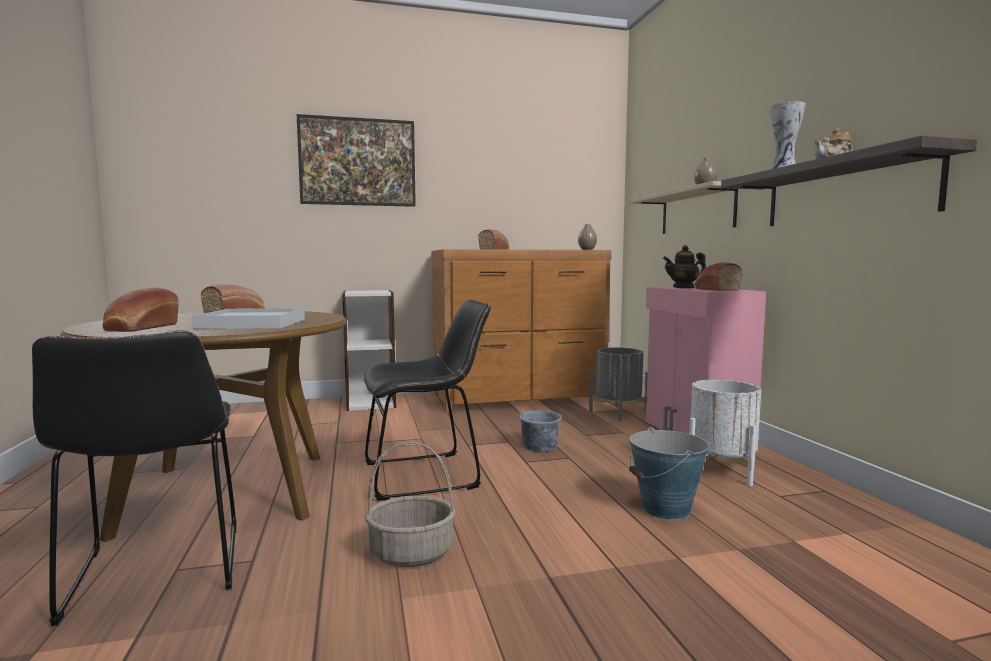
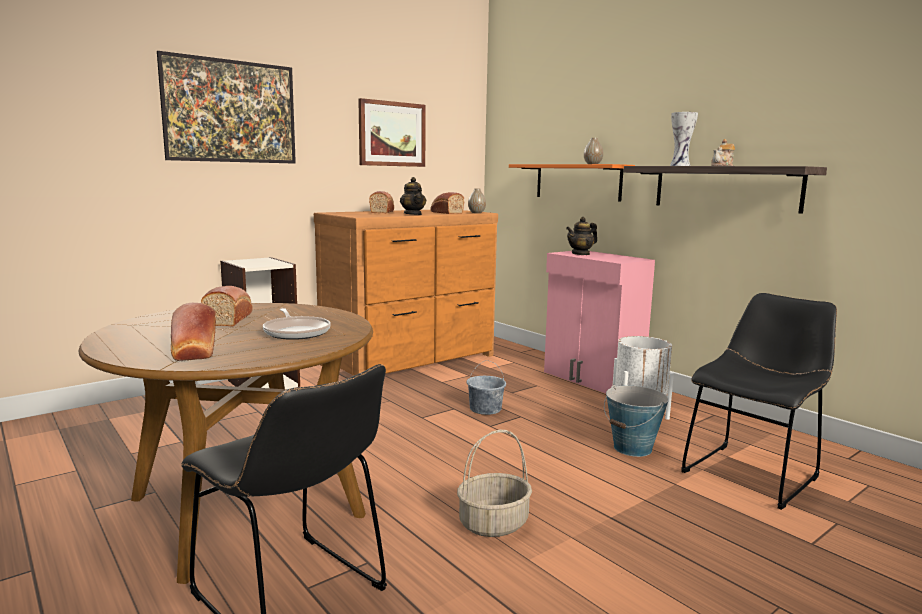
camera: 25 degrees left, 5 degrees up
(253, 324) = (296, 332): white tray -> frying pan
(427, 475) = (421, 453): black chair -> black chair (752, 473)
(512, 249) = (413, 214): none -> teapot
(515, 178) = (392, 134): none -> picture
(618, 412) = (513, 365): grey planter -> none
(696, 211) = (577, 182): beige shelf -> orange shelf
(715, 289) = (614, 257): bread -> bread (445, 212)

